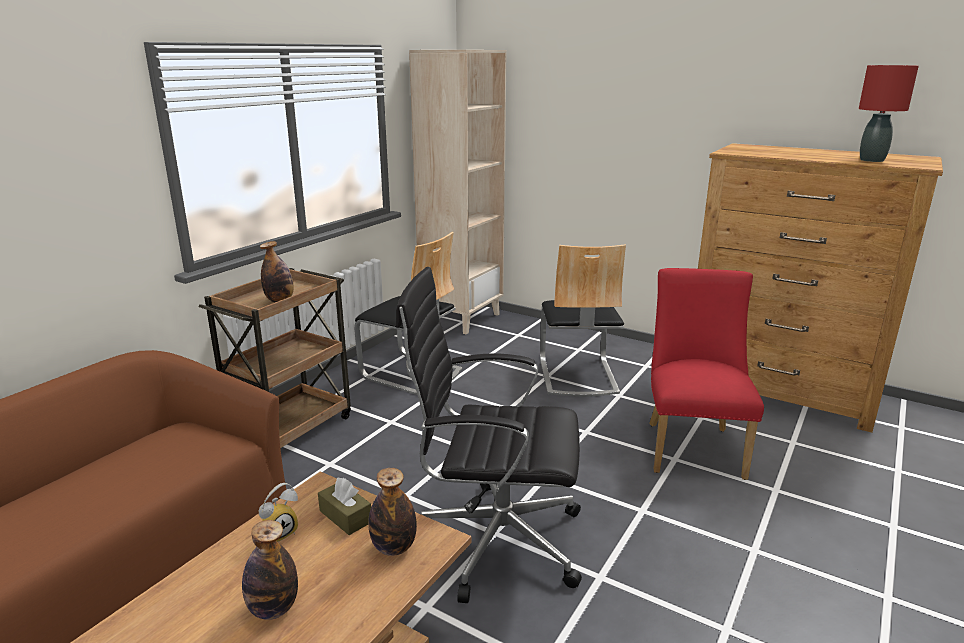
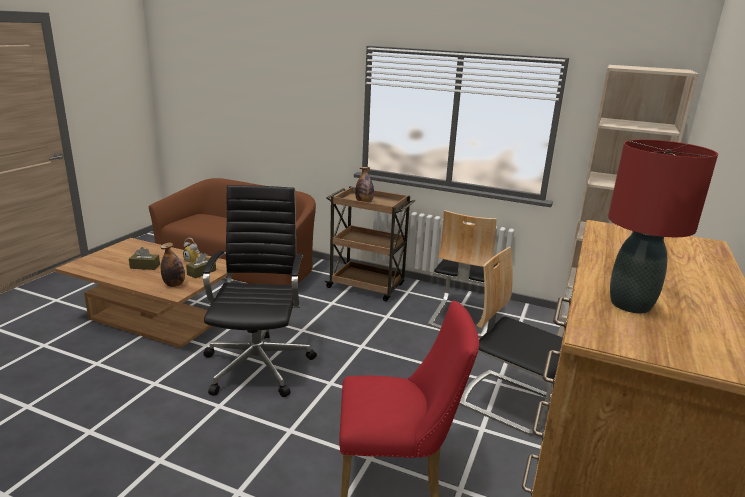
camera: 80 degrees right, 0 degrees up
(273, 609) = (145, 266): bottle -> brown tissue box
(577, 375) = (510, 401): chair -> chair turned 45 degrees clockwise

